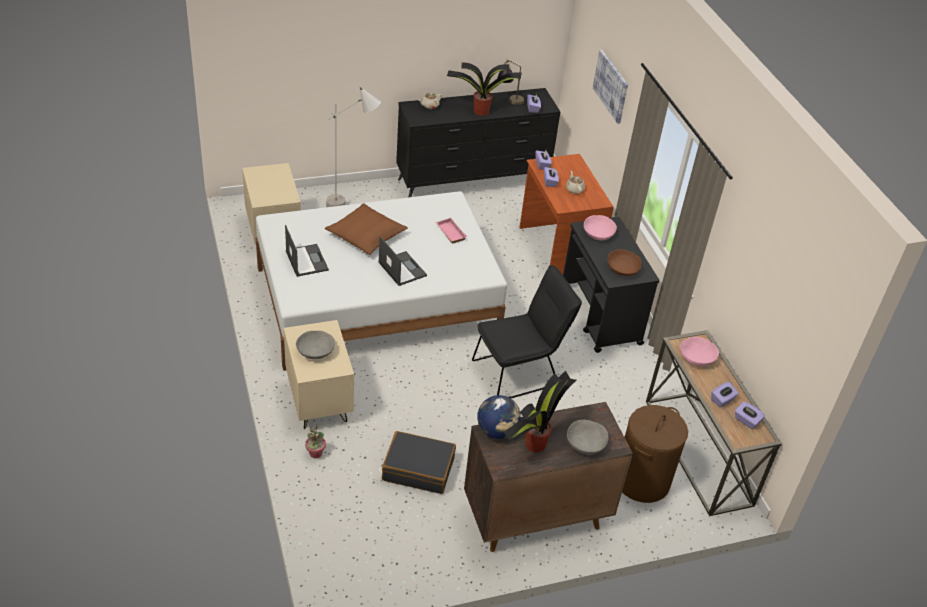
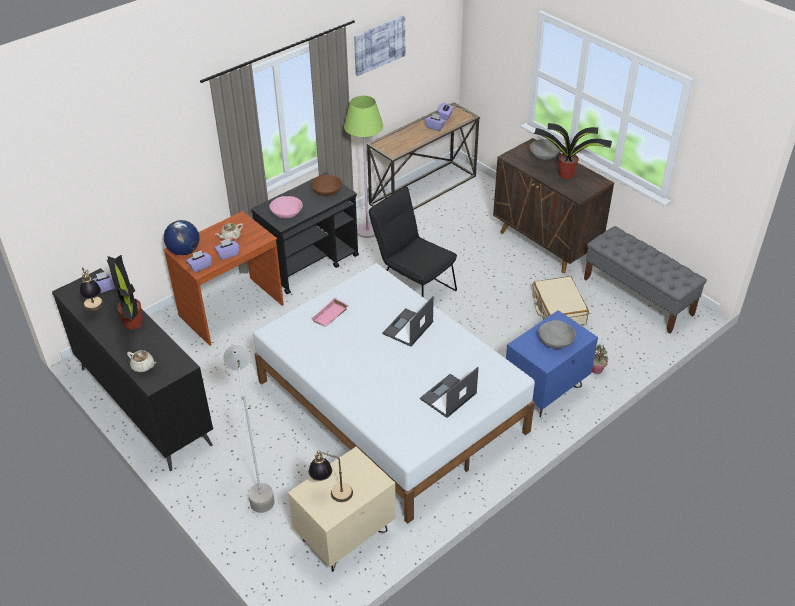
camera: 110 degrees left, 0 degrees up
(270, 179) = (331, 492): none -> table lamp
(318, 402) = (545, 391): beige nightstand -> blue nightstand
(366, 235) = (377, 370): brown pillow -> none
(393, 553) = (638, 296): none -> grey bench
(418, 469) = (558, 309): black suitcase -> beige suitcase
(497, 431) = (572, 191): globe -> globe (184, 251)
(611, 86) = (137, 169): picture -> picture (379, 45)
(636, 375) = (367, 230): none -> green floor lamp
(642, 481) = (471, 207): brown laundry basket -> none
(697, 358) = (401, 143): pink bowl -> none

